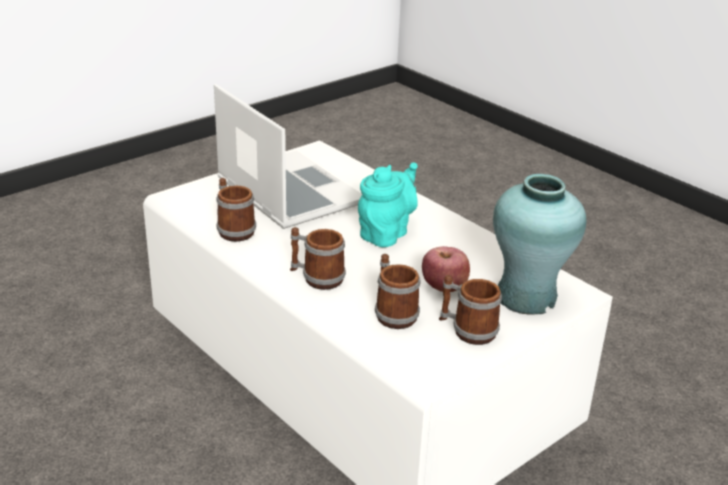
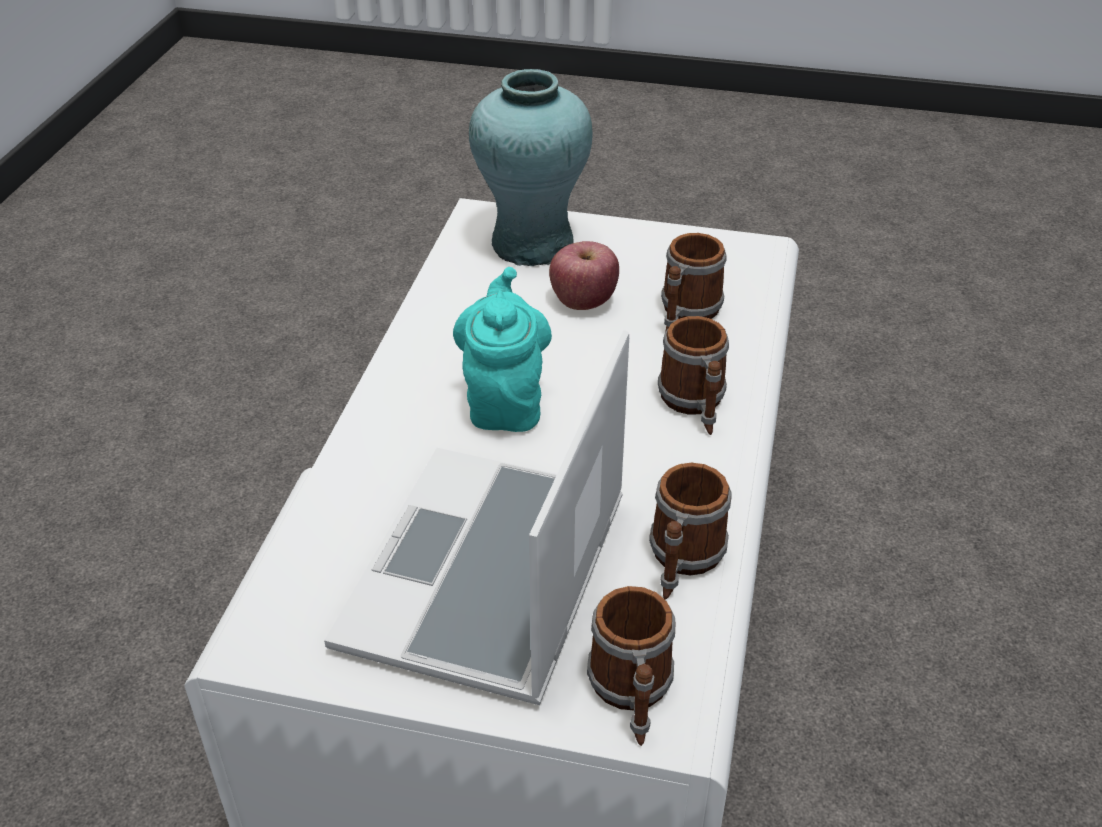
camera: 125 degrees left, 10 degrees up
(386, 233) = (504, 401): turquoise teapot -> turquoise teapot turned 90 degrees clockwise
(467, 330) = (649, 257): mug -> mug (632, 694)

